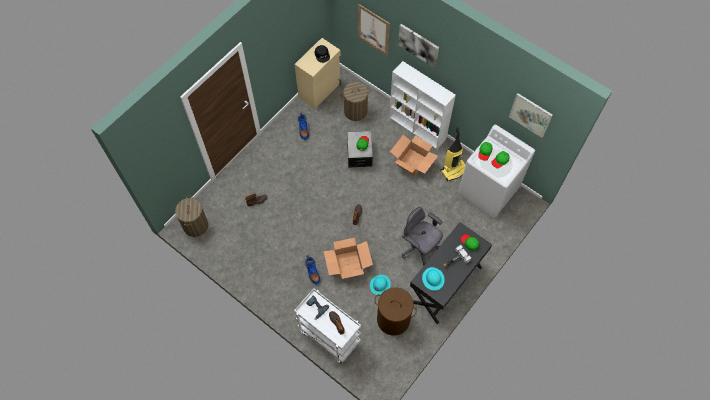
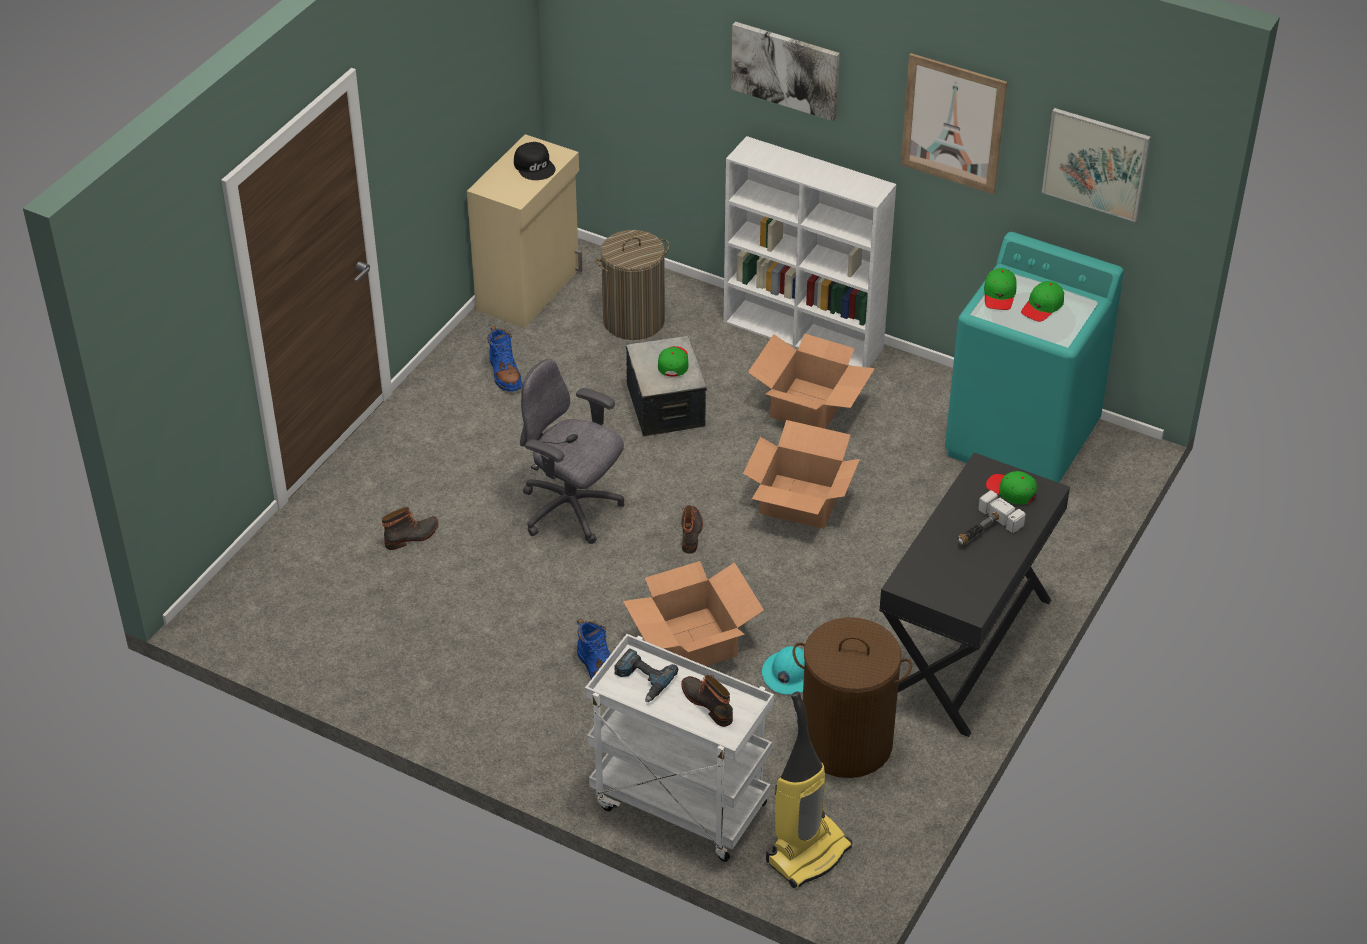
camera: 10 degrees left, 20 degrees down
(195, 225) = (252, 610): laundry basket -> none
(373, 30) = (661, 73): picture -> picture (953, 123)
(399, 207) = (800, 502): none -> cardboard box
(419, 248) = (875, 580): grey office chair -> grey office chair (572, 510)
(433, 279) = (939, 575): turquoise hard hat -> none
(453, 170) = (920, 408): vacuum cleaner -> vacuum cleaner (808, 853)
(488, 191) = (1022, 440): white washing machine -> turquoise washing machine

